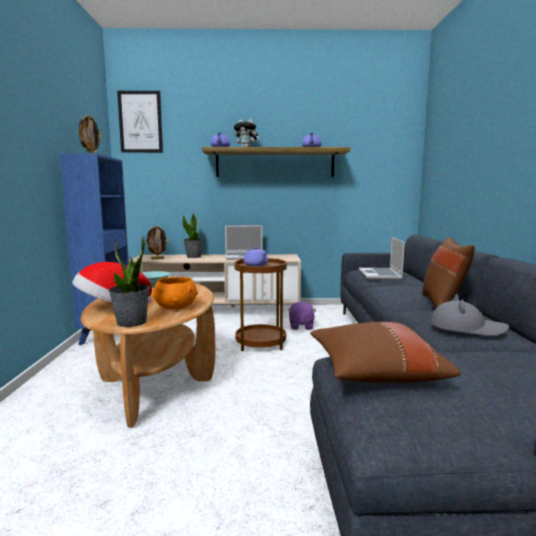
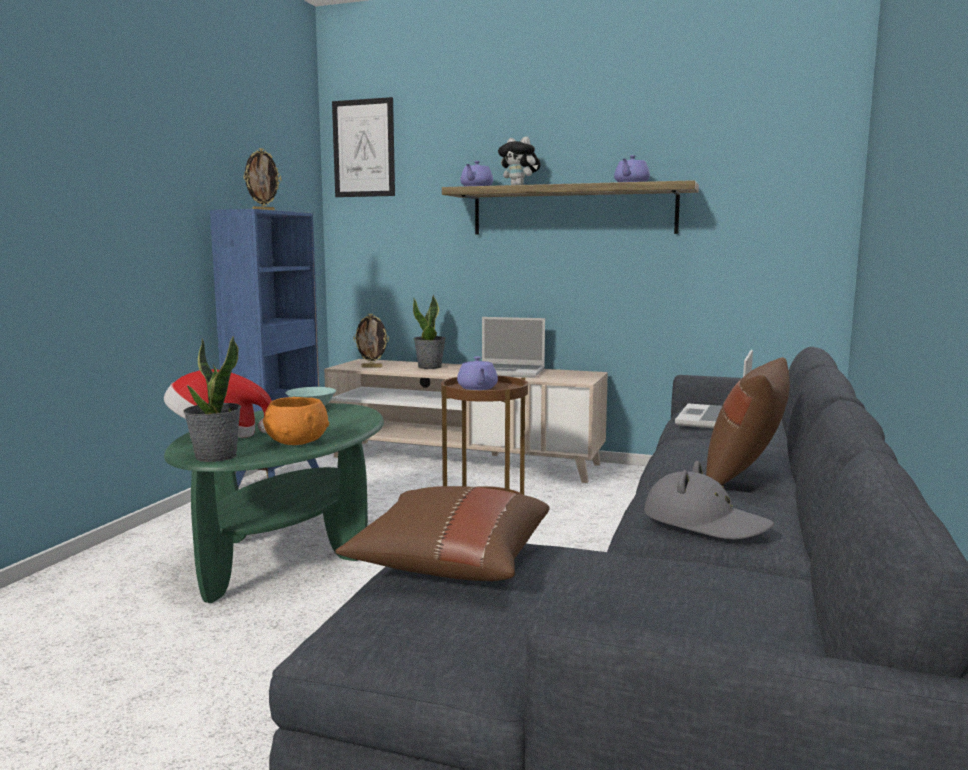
camera: 20 degrees right, 0 degrees up
(157, 380) = (289, 550): brown coffee table -> green coffee table
(301, 326) = (577, 499): purple plush toy -> none

